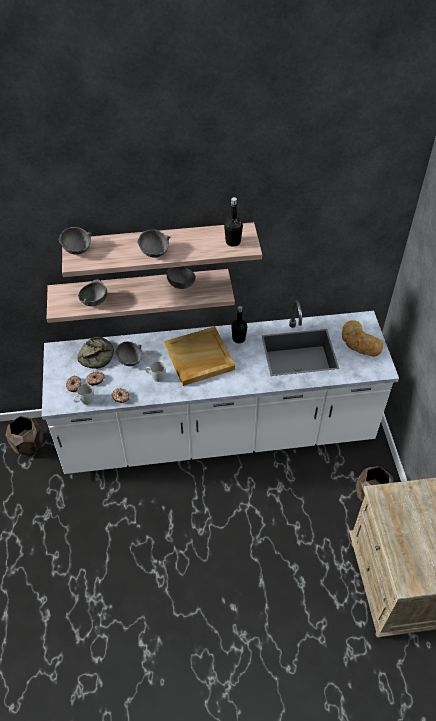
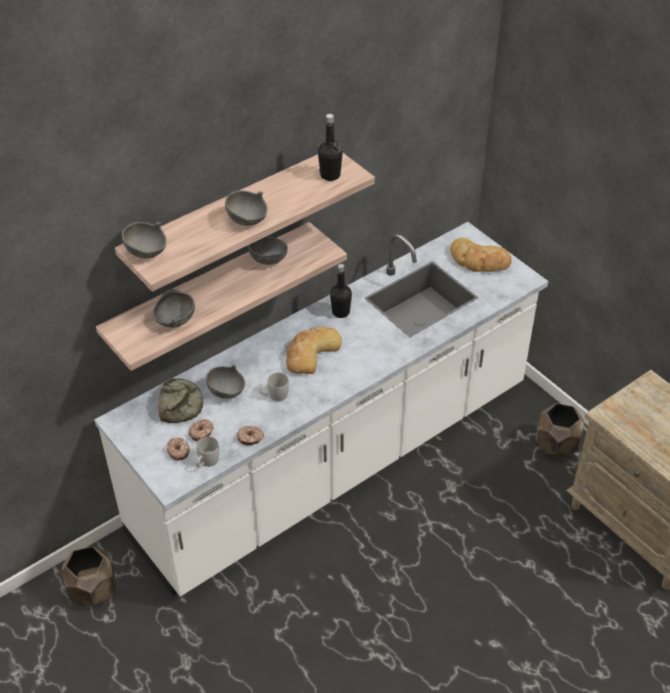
camera: 30 degrees left, 5 degrees down
(199, 358) = (310, 353): beige tray -> bread

